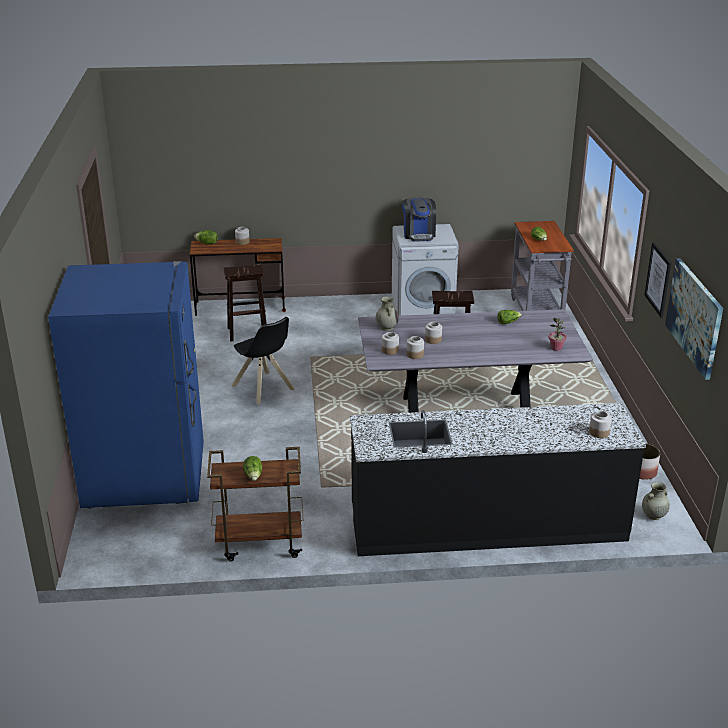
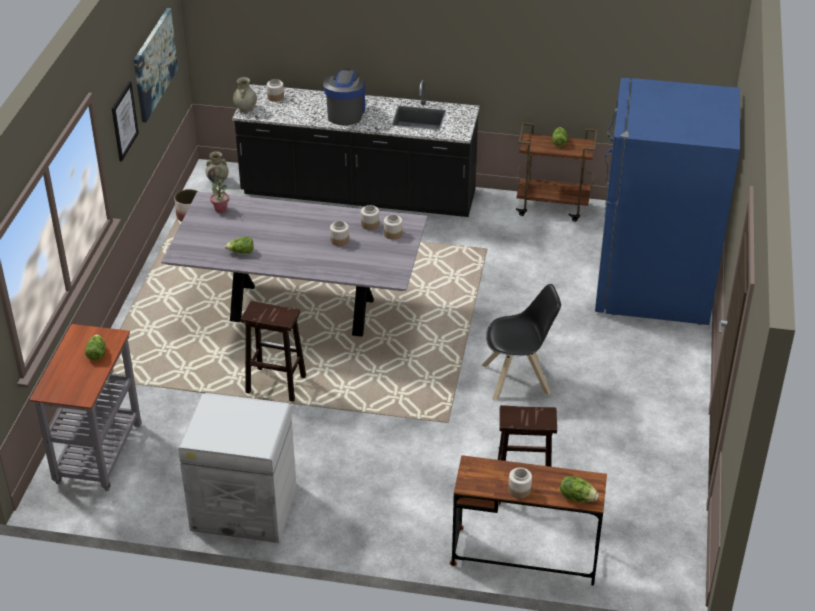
camera: 165 degrees left, 10 degrees up
(264, 388) = (518, 379): black chair -> black chair turned 105 degrees clockwise
(387, 328) = (380, 266): beige vase -> beige vase (245, 109)
(418, 234) = (245, 425): coffee machine -> coffee machine (345, 113)

